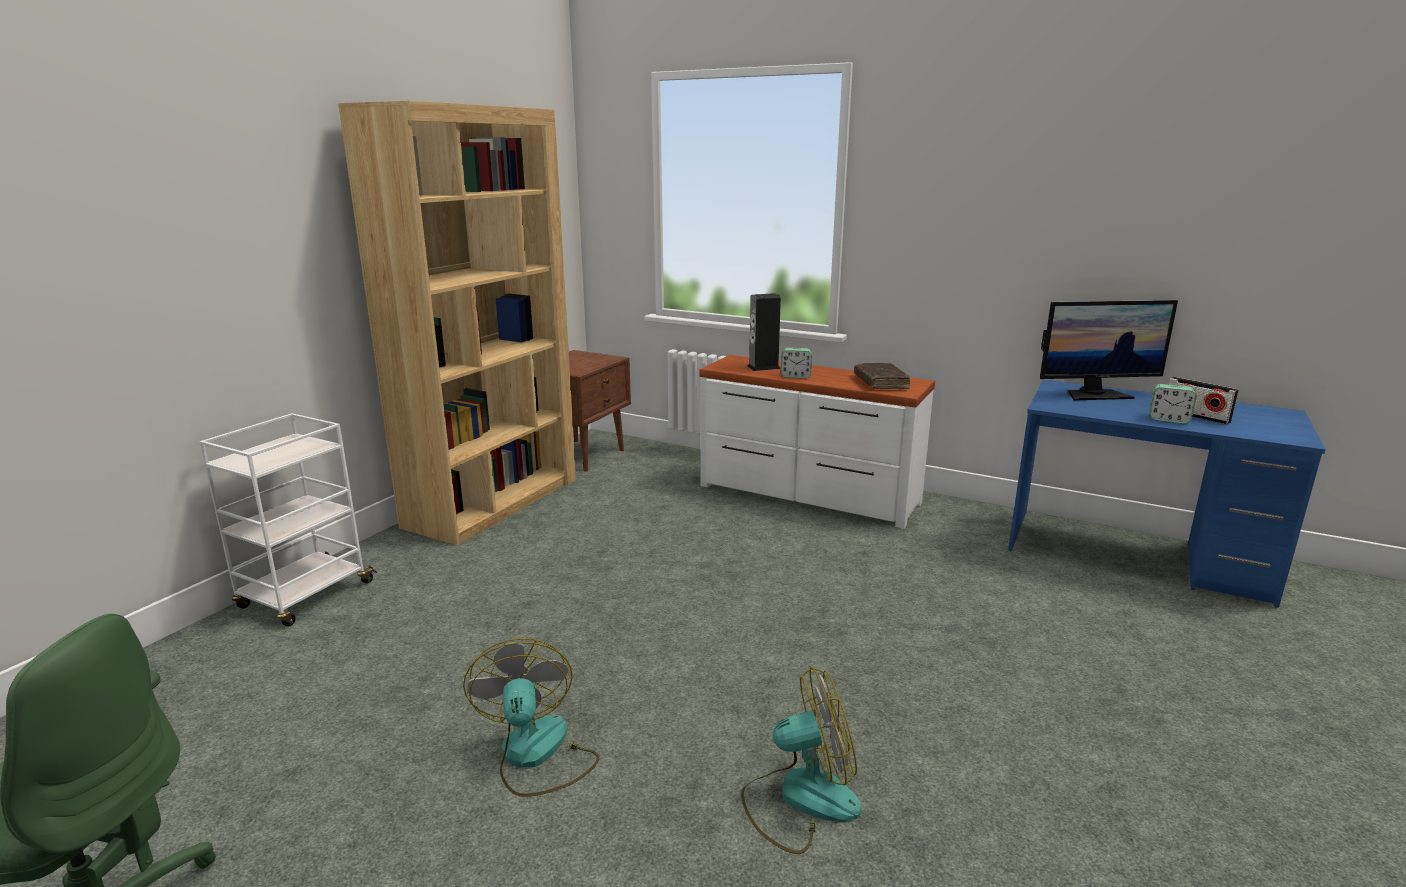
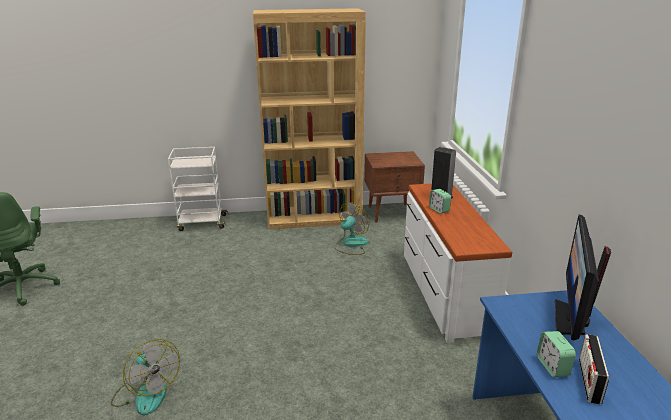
camera: 55 degrees right, 5 degrees up
(536, 755) = (138, 315): fan -> fan (351, 244)
(880, 383) = (471, 236): brown book -> none
(1095, 395) = (571, 319): monitor -> monitor turned 60 degrees clockwise

